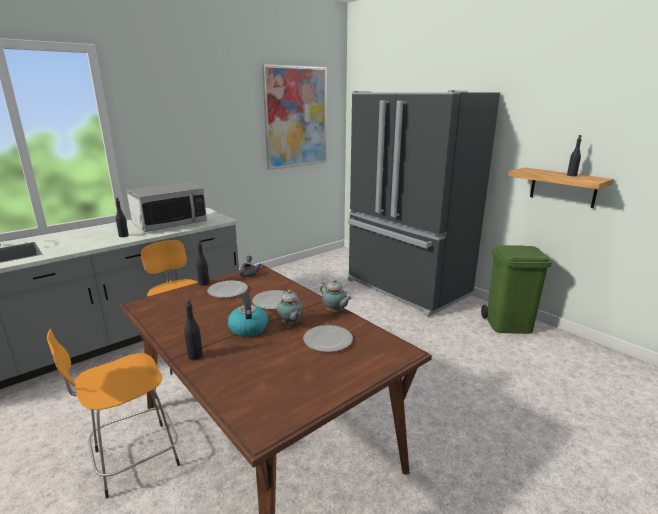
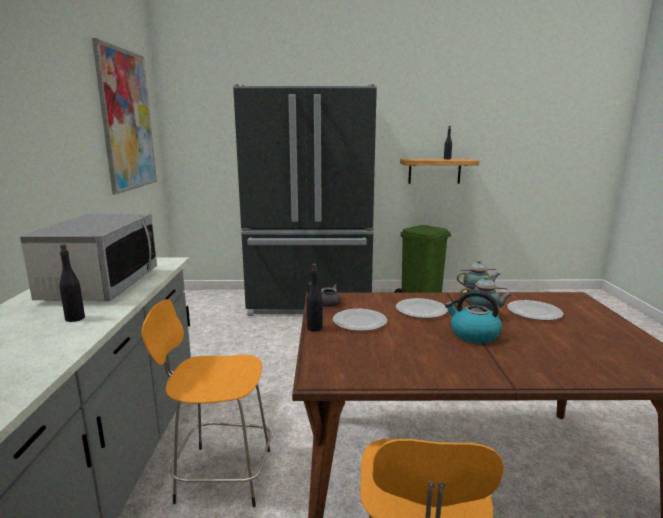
camera: 50 degrees left, 5 degrees down
(195, 356) = (518, 374): black bottle -> none

